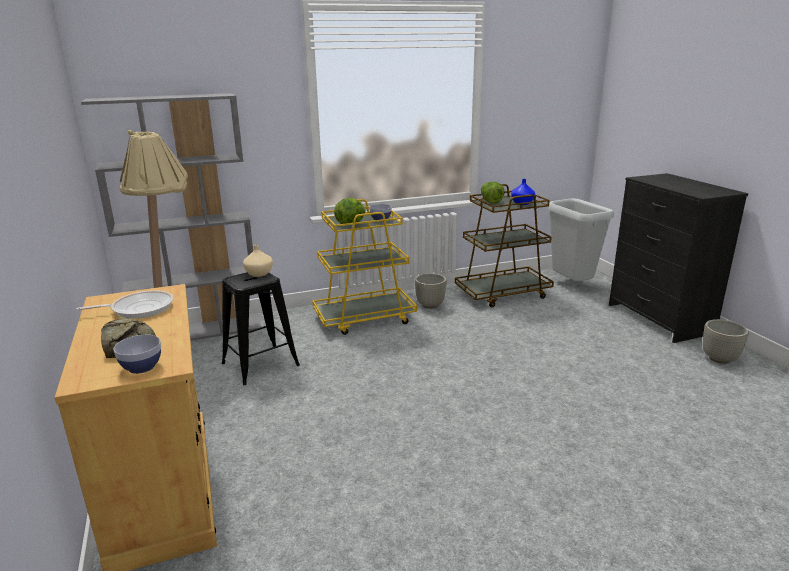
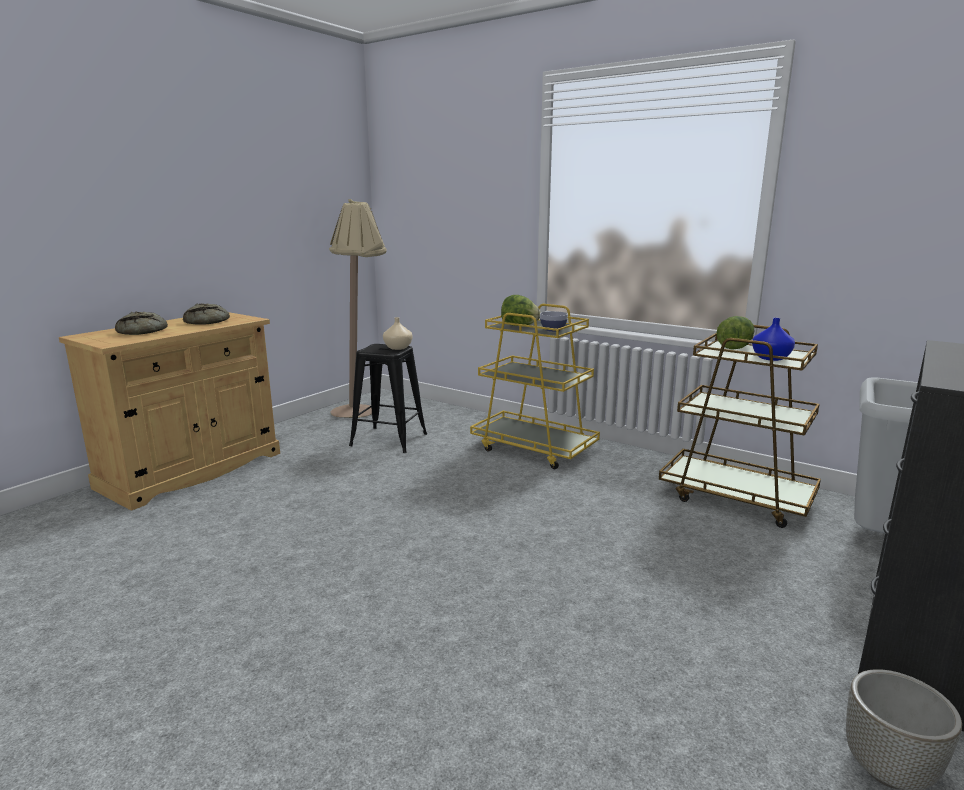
camera: 55 degrees right, 5 degrees down
(139, 309) = (209, 321): frying pan -> bread
(141, 367) = (106, 339): bowl -> none
(199, 331) = (414, 404): grey bookcase -> none
(430, 305) = (620, 467): grey planter -> none

